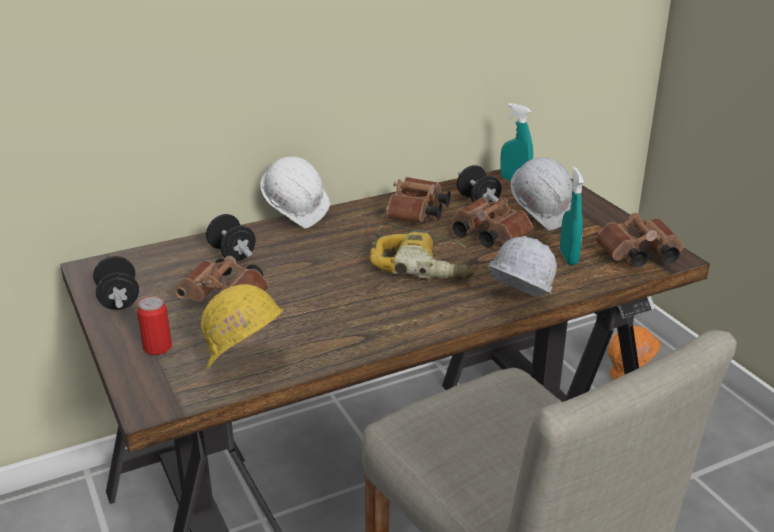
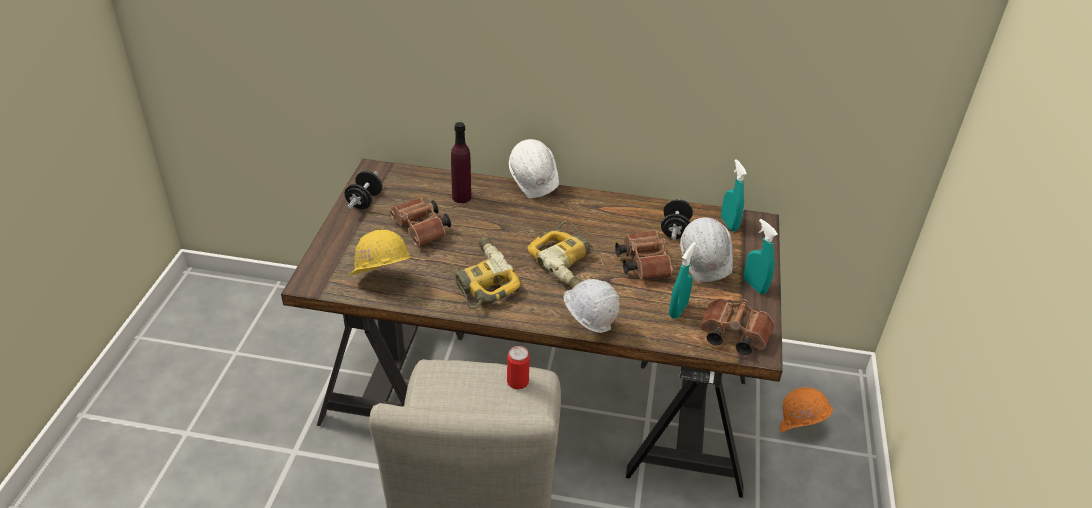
camera: 35 degrees right, 10 degrees up
(157, 348) = (350, 246): can -> can (517, 382)
(232, 254) = (461, 197): black dumbbell -> purple bottle
(352, 314) = (479, 280): none -> power drill
(417, 214) = (616, 221): brown binoculars -> none
(600, 214) = (754, 286): none -> turquoise spray bottle

